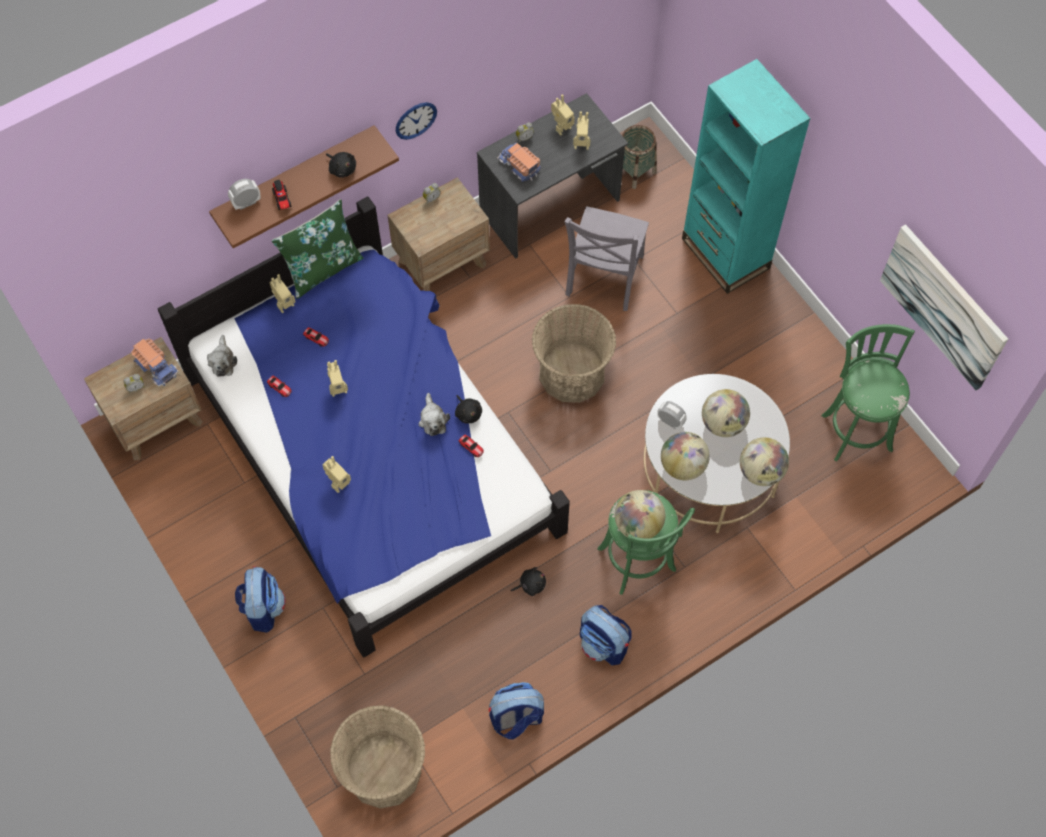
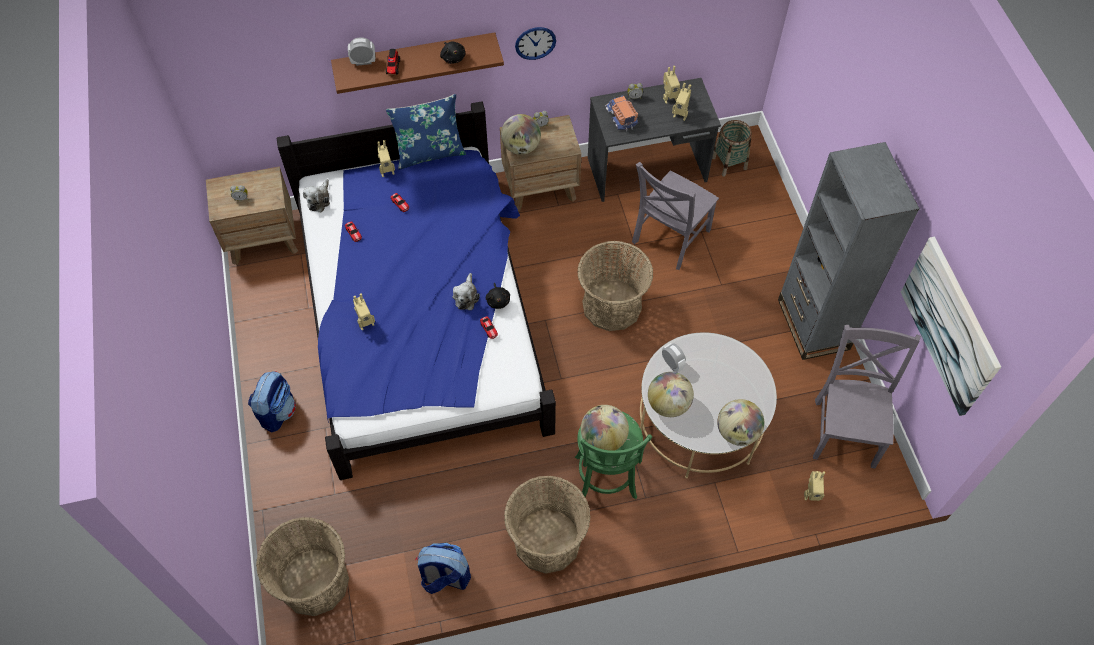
camera: 20 degrees right, 5 degrees down
(156, 366) = (265, 187): toy truck -> none
(322, 268) = (429, 153): green pillow -> blue pillow
(338, 388) = (399, 247): toy robot -> toy robot (811, 493)
(530, 585) = (505, 467): black plush toy -> none
(603, 644) = (547, 540): backpack -> basket
(723, 423) = (718, 380): globe -> globe (521, 147)
(725, 253) = (782, 249): turquoise bookcase -> none
(785, 327) = (813, 324): none -> grey bookcase
(855, 429) = (845, 429): green stool -> grey chair

